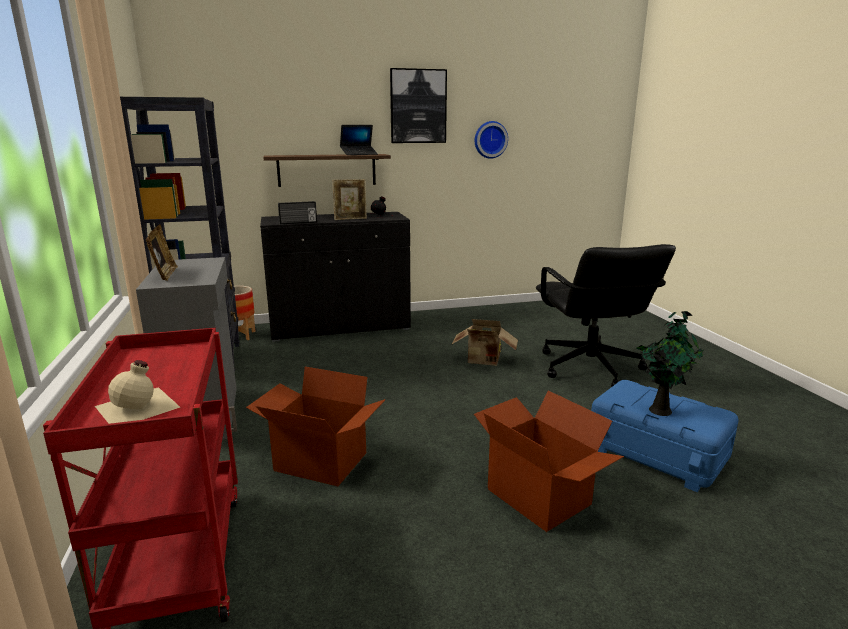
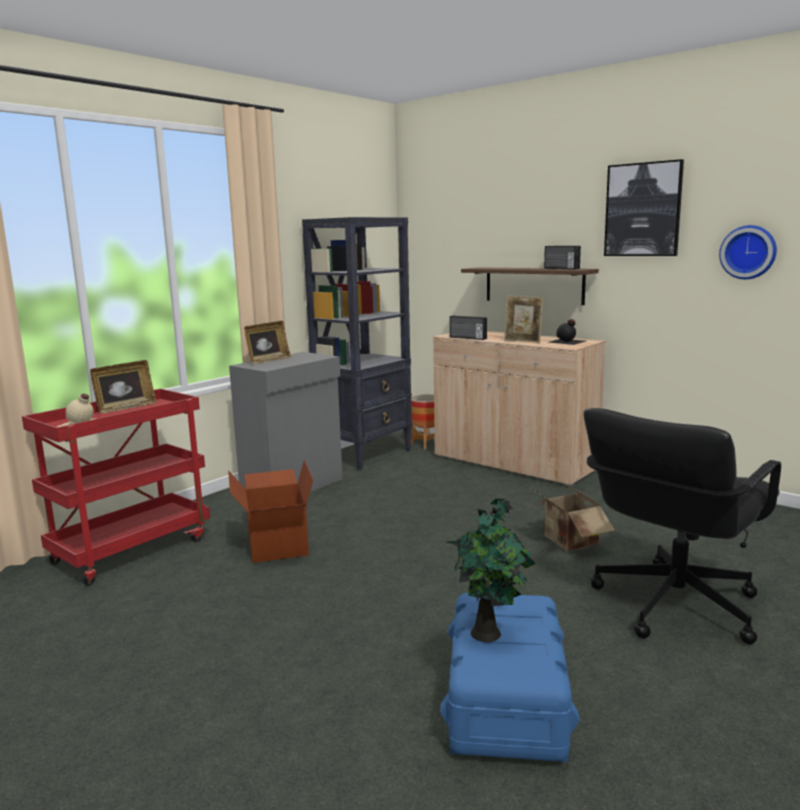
camera: 55 degrees right, 5 degrees down
(119, 372) = (125, 408): none -> picture frame
(340, 327) = (513, 463): black cabinet -> beige cabinet
(359, 154) = (561, 268): laptop -> radio
(540, 496) = (329, 651): cardboard box -> none

